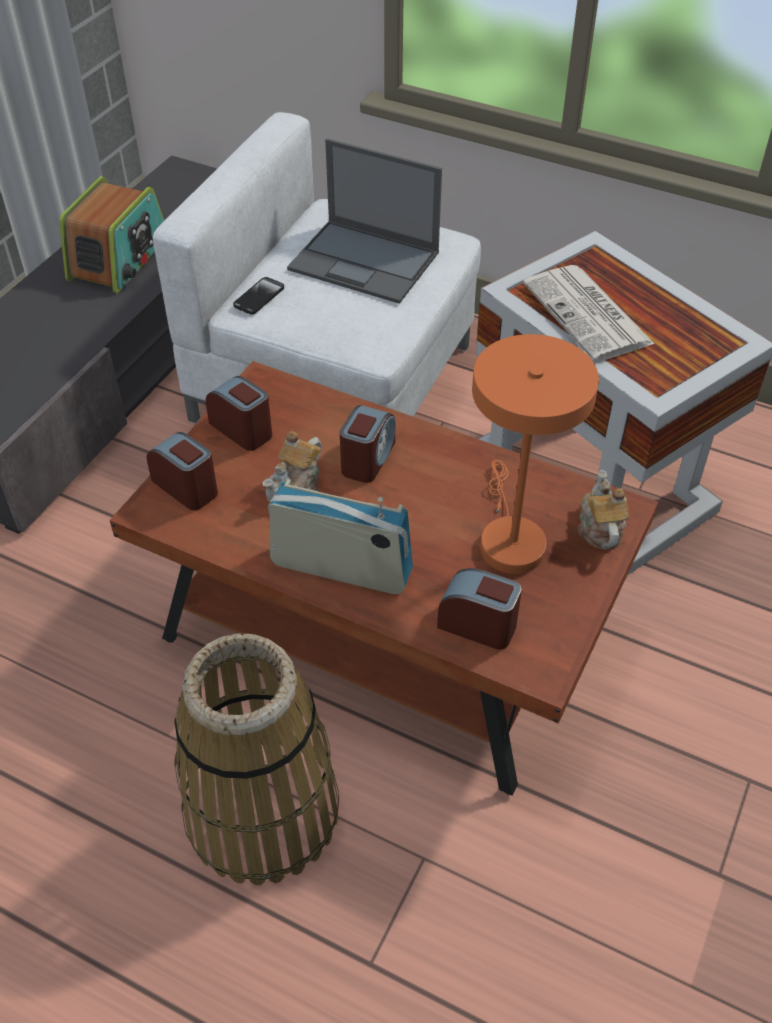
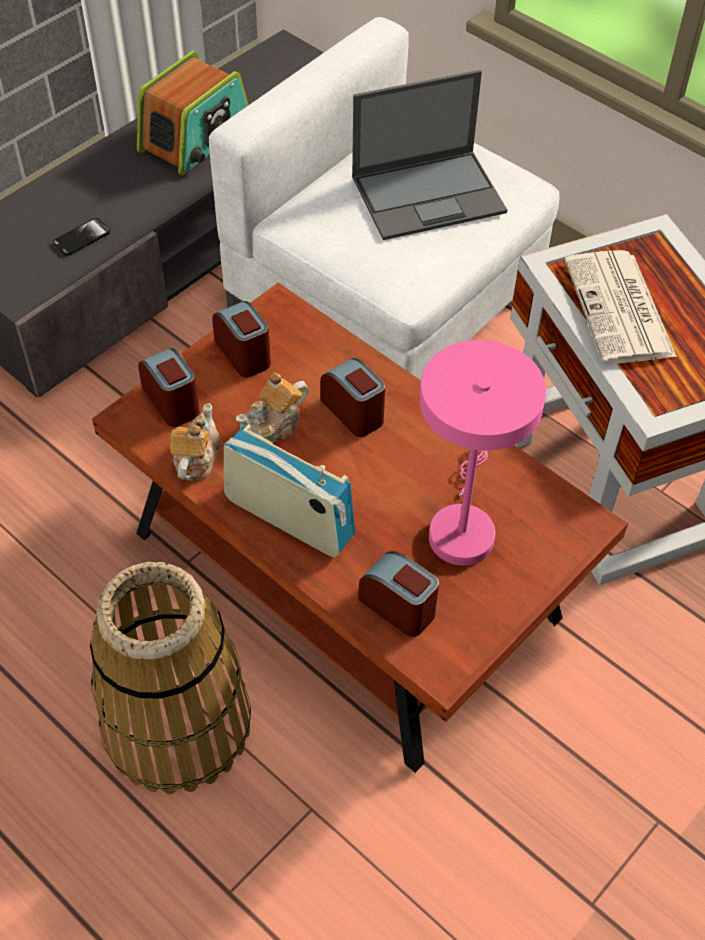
camera: 15 degrees right, 5 degrees up
(259, 297) = (309, 212): phone -> phone (82, 238)
(365, 261) = (430, 194): laptop -> laptop turned 60 degrees counterclockwise
(367, 459) = (353, 411): alarm clock -> alarm clock turned 75 degrees counterclockwise
(509, 539) = (461, 527): orange table lamp -> pink table lamp
(599, 528) = (556, 537): teapot -> teapot (196, 458)

